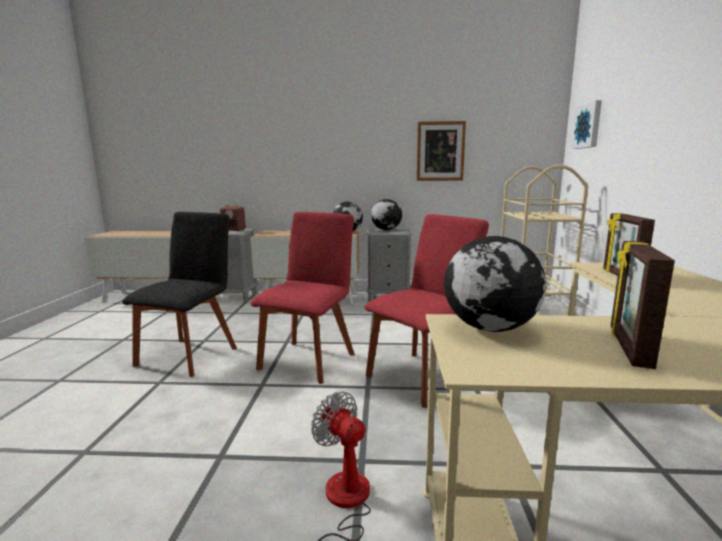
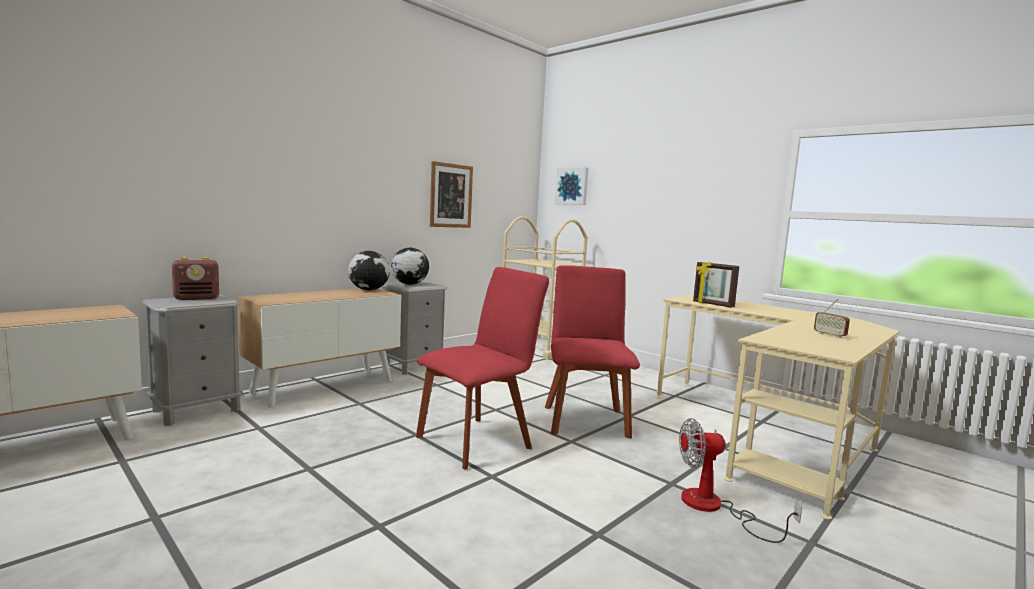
camera: 50 degrees left, 5 degrees down
(190, 354) = (334, 487): black chair -> none
(309, 359) = (478, 440): red chair -> red chair turned 75 degrees clockwise
(491, 328) = (781, 339): globe -> none
(628, 347) = (829, 335): picture frame -> radio

